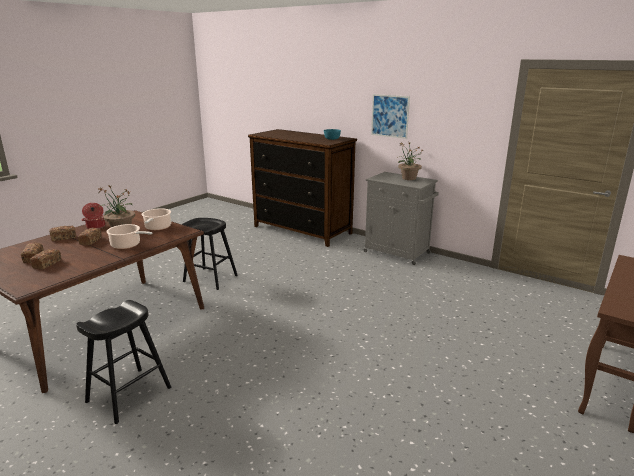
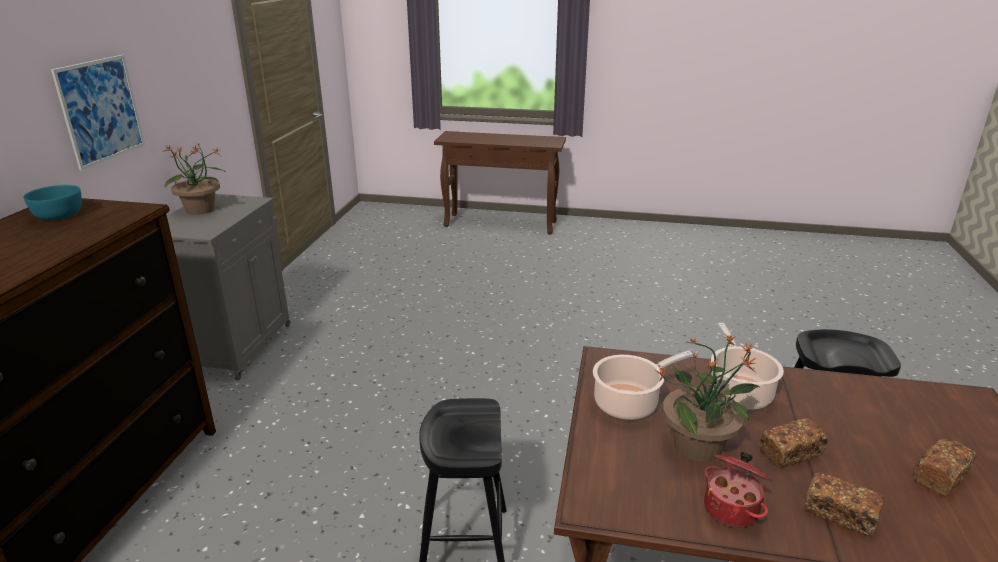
camera: 115 degrees left, 5 degrees up
(47, 264) = (917, 437): bread -> none

